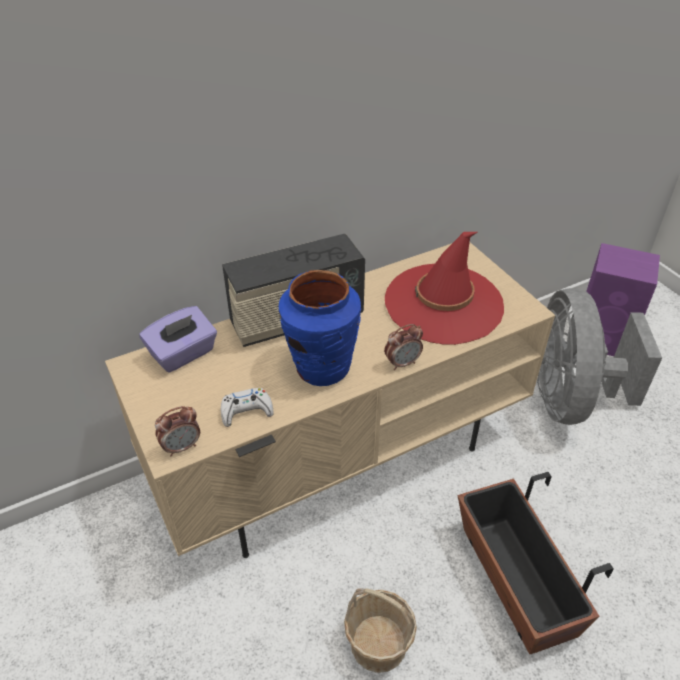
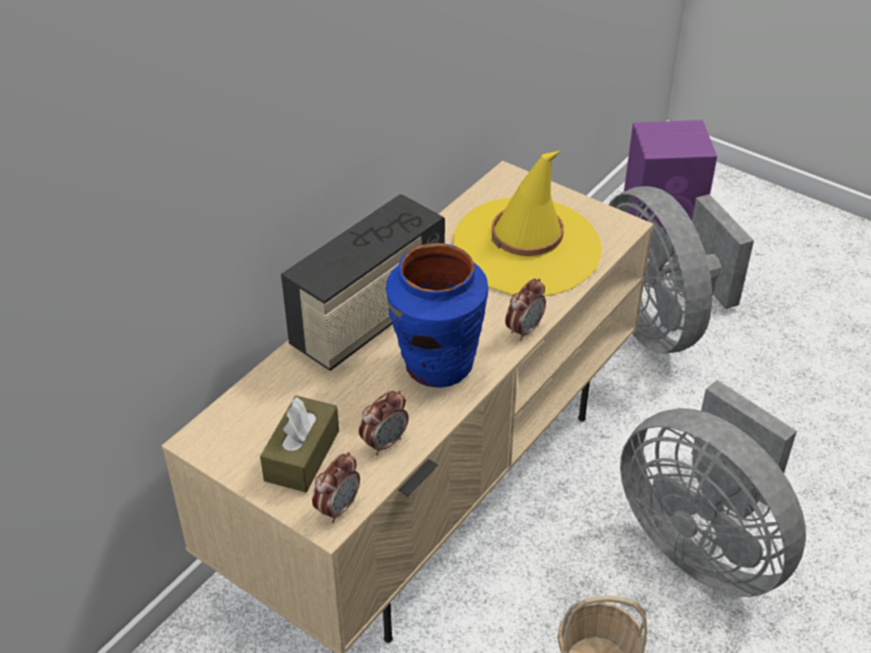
camera: 25 degrees left, 0 degrees up
(183, 354) = (258, 404): purple tissue box -> none
(185, 400) = (302, 455): none -> brown tissue box
(246, 411) = (384, 443): white game controller -> alarm clock
(443, 304) = (527, 247): red hat -> yellow hat
(515, 581) = (703, 545): planter -> grey fan

